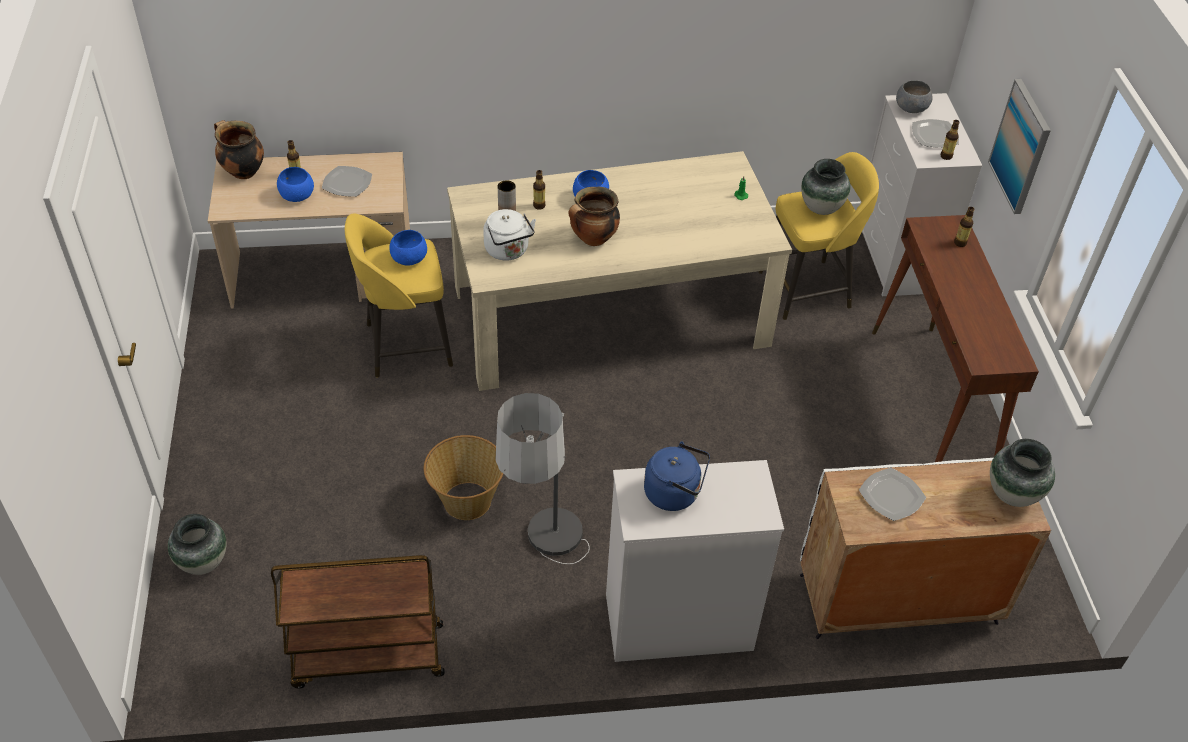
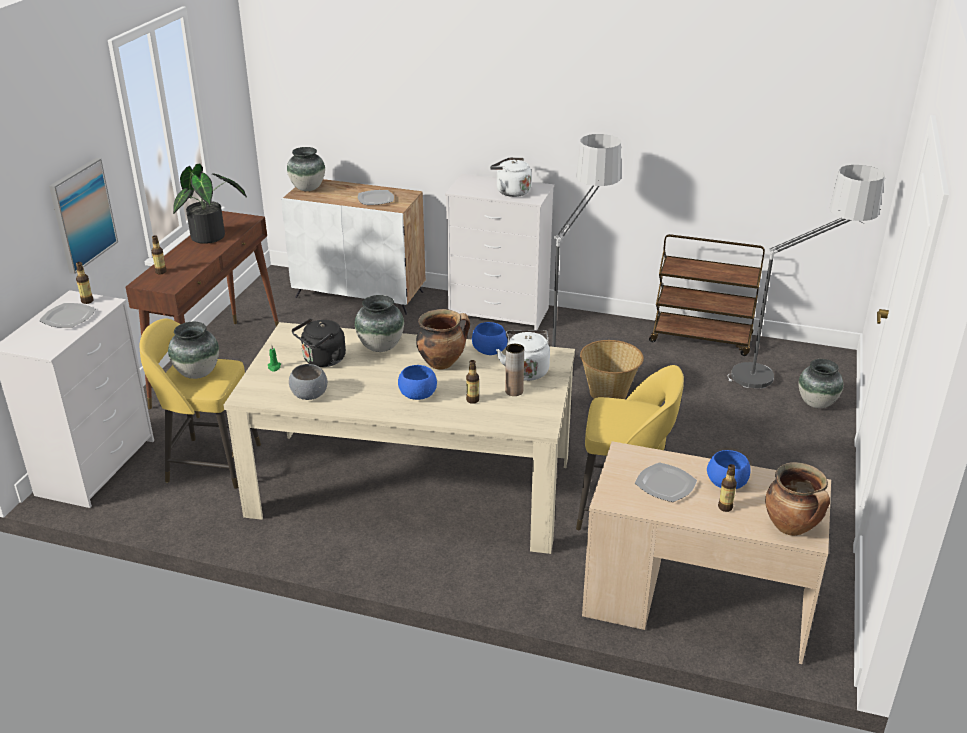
camera: 155 degrees left, 15 degrees down
(243, 606) = (784, 376): none -> floor lamp
(408, 258) = (617, 418): blue bowl -> blue bowl (489, 351)
(665, 243) = (381, 347): none -> vase
(675, 493) = (511, 191): blue kettle -> white kettle
(705, 213) = (322, 360): none -> black kettle
(910, 108) = (48, 343): grey bowl -> grey bowl (309, 395)
(982, 315) = (212, 237): none -> potted plant

